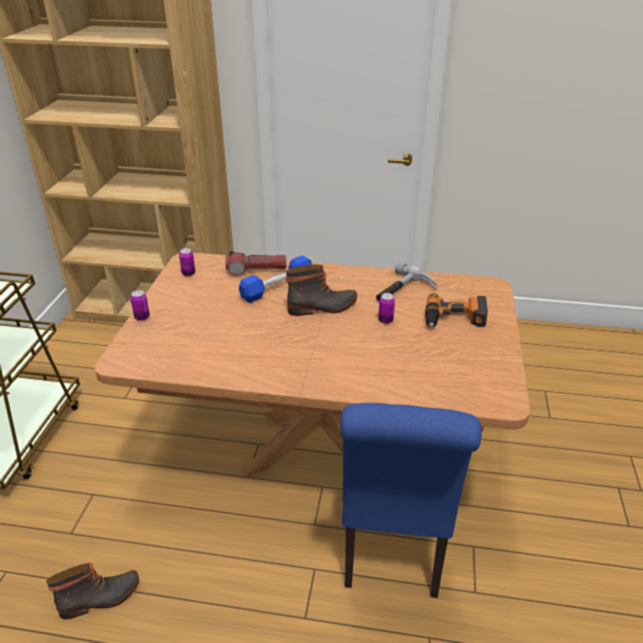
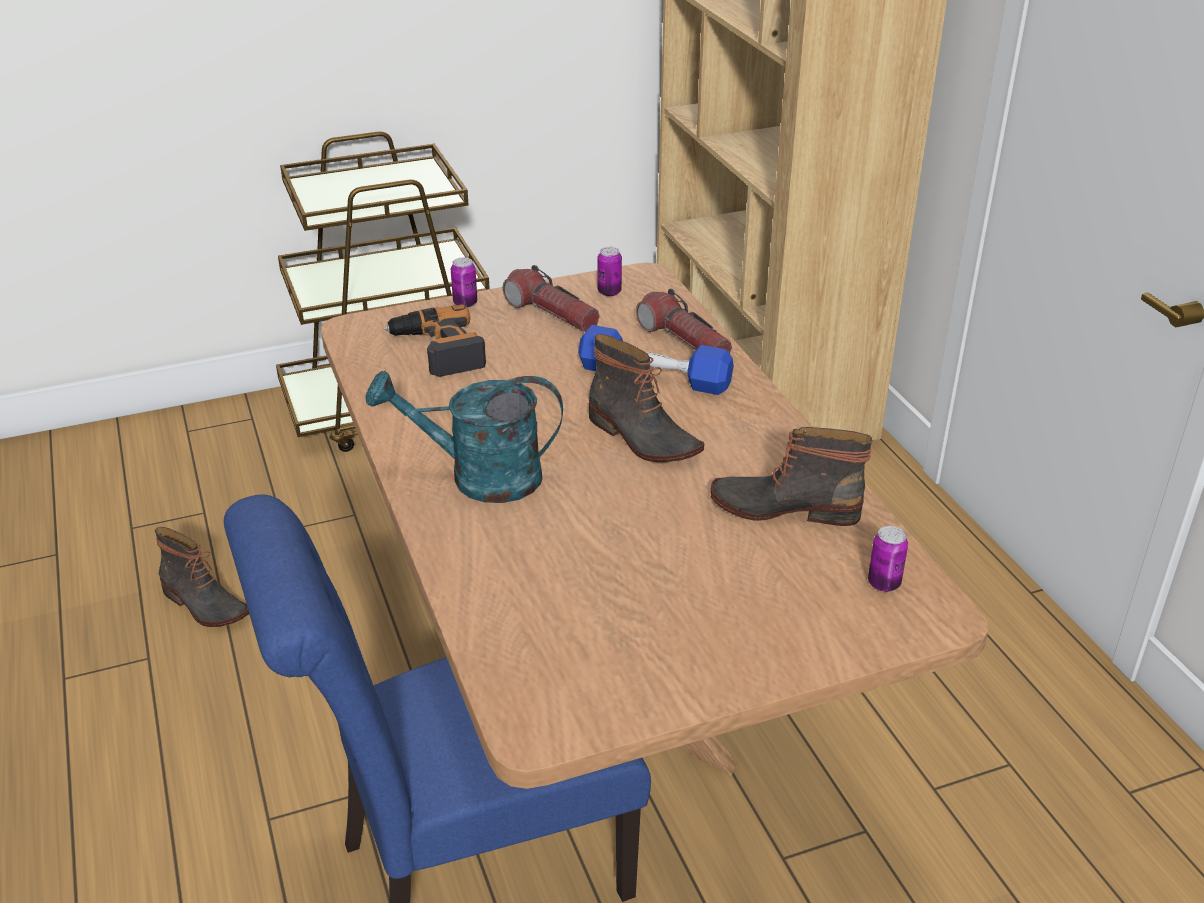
camera: 60 degrees right, 0 degrees up
(187, 295) = (552, 314): none -> flashlight
(310, 362) = (479, 477): none -> turquoise watering can
(385, 320) = (667, 515): can -> can (884, 583)
(403, 291) = (785, 507): hammer -> boot
(454, 319) = (753, 595): power drill -> power drill (437, 350)

